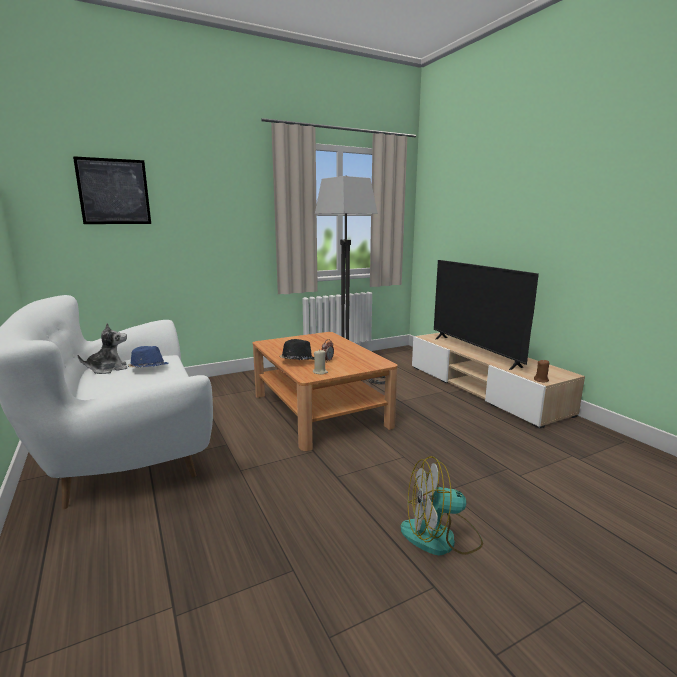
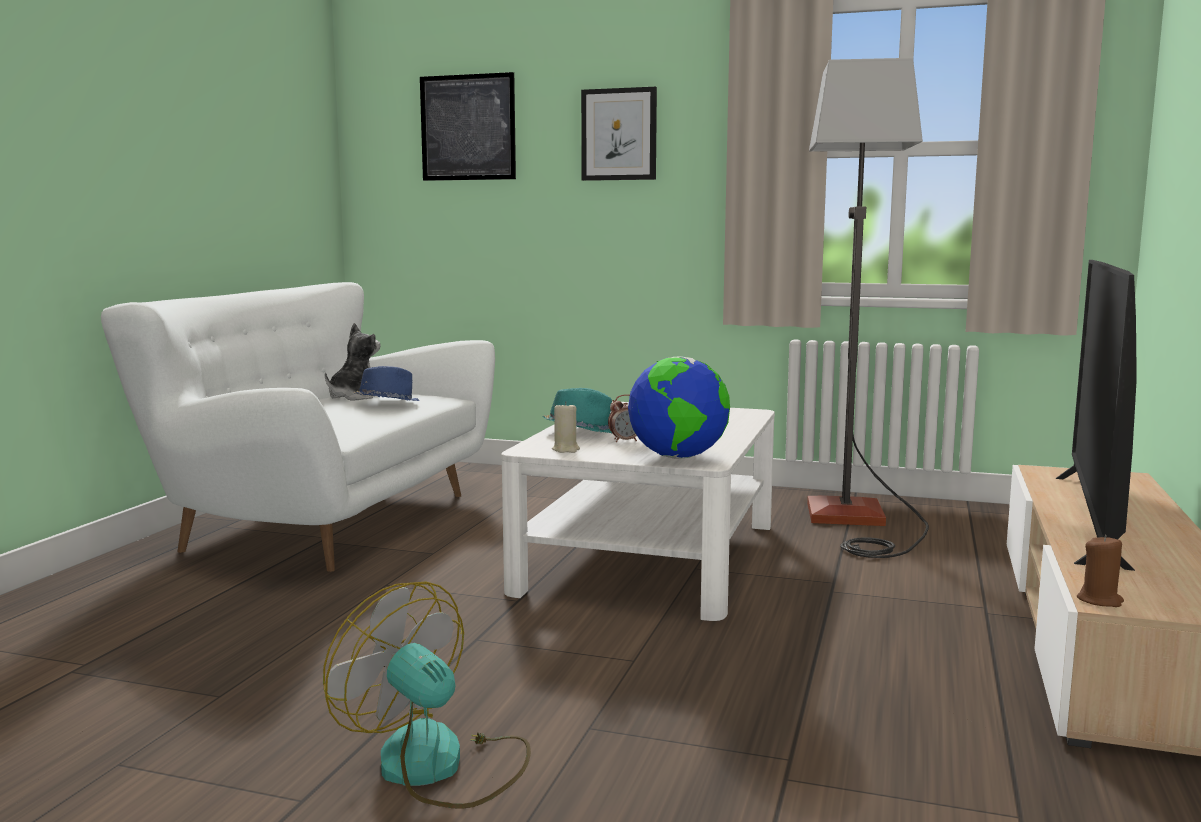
camera: 45 degrees right, 5 degrees down
(108, 369) = (354, 397): plush toy -> plush toy turned 75 degrees counterclockwise
(212, 200) = (619, 134): none -> picture
(297, 361) = (581, 432): black hat -> turquoise hat
(319, 410) = (649, 556): brown coffee table -> white coffee table
(368, 363) = (678, 457): none -> globe

